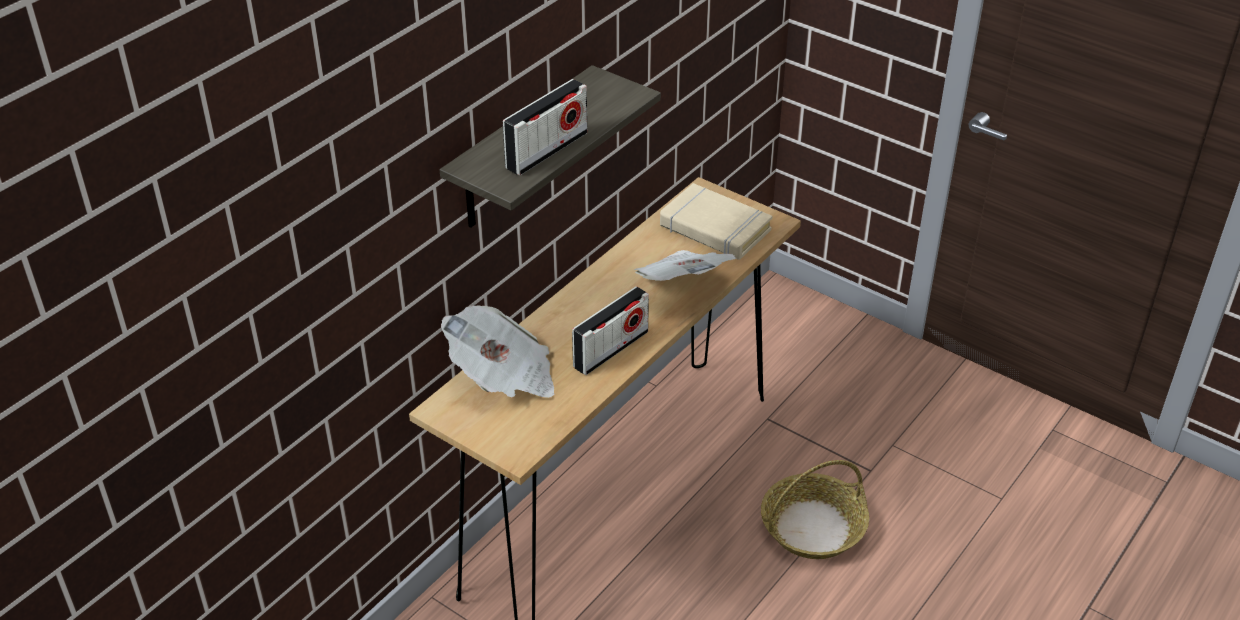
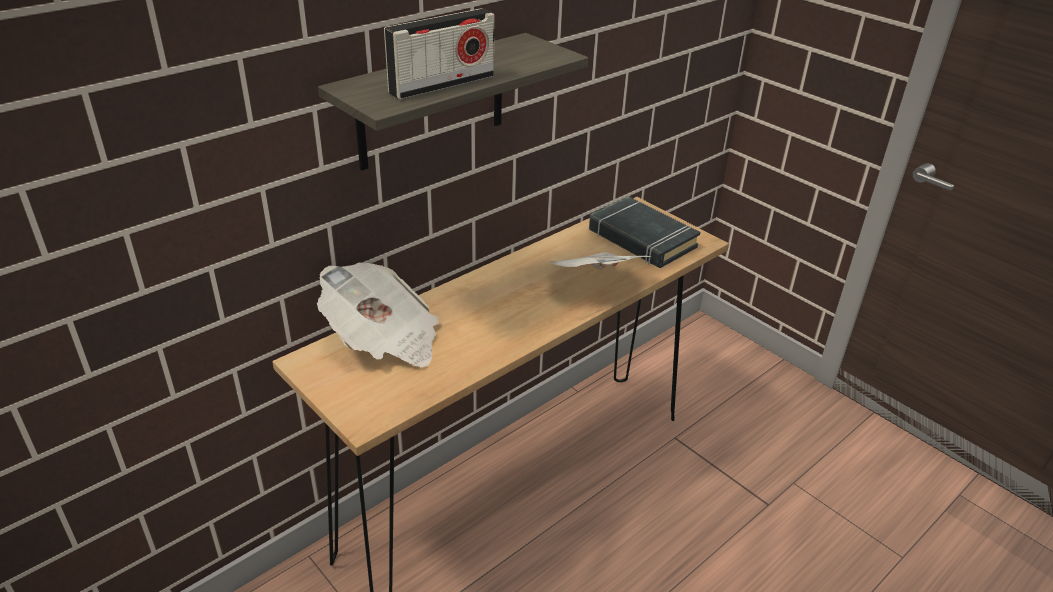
camera: 10 degrees right, 5 degrees down
(611, 349) = (504, 331): radio -> none
(714, 228) = (641, 239): beige book -> black book
(813, 527) = (701, 552): basket -> none

